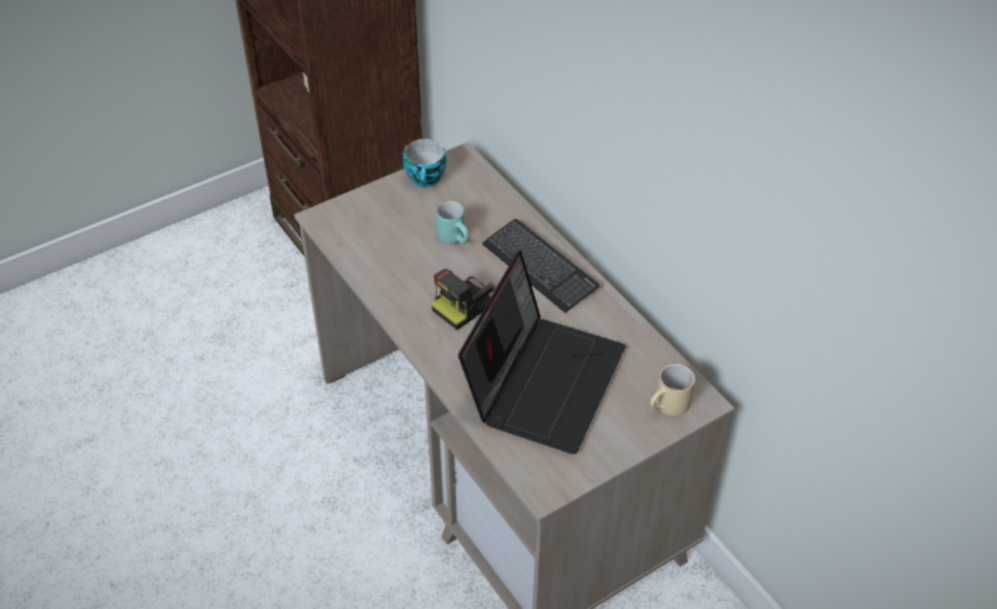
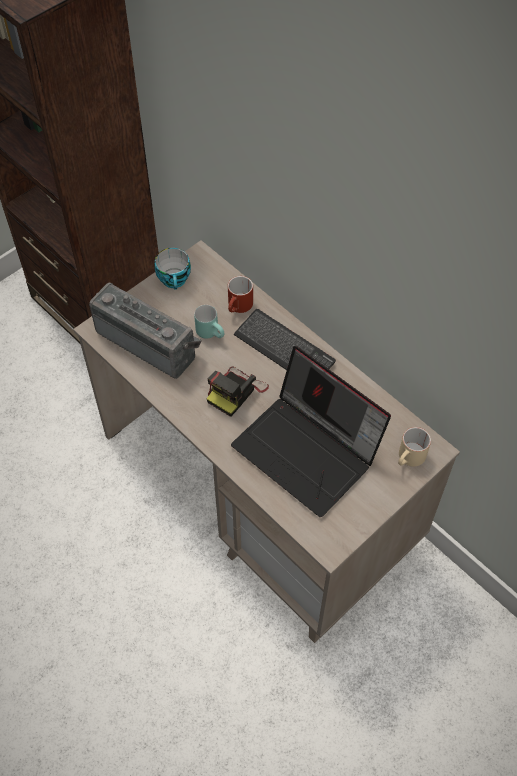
camera: 10 degrees left, 10 degrees up
(379, 239) = (149, 342): none -> radio
(495, 216) = (239, 307): none -> red mug
(543, 380) = (308, 451): laptop -> laptop turned 120 degrees clockwise

